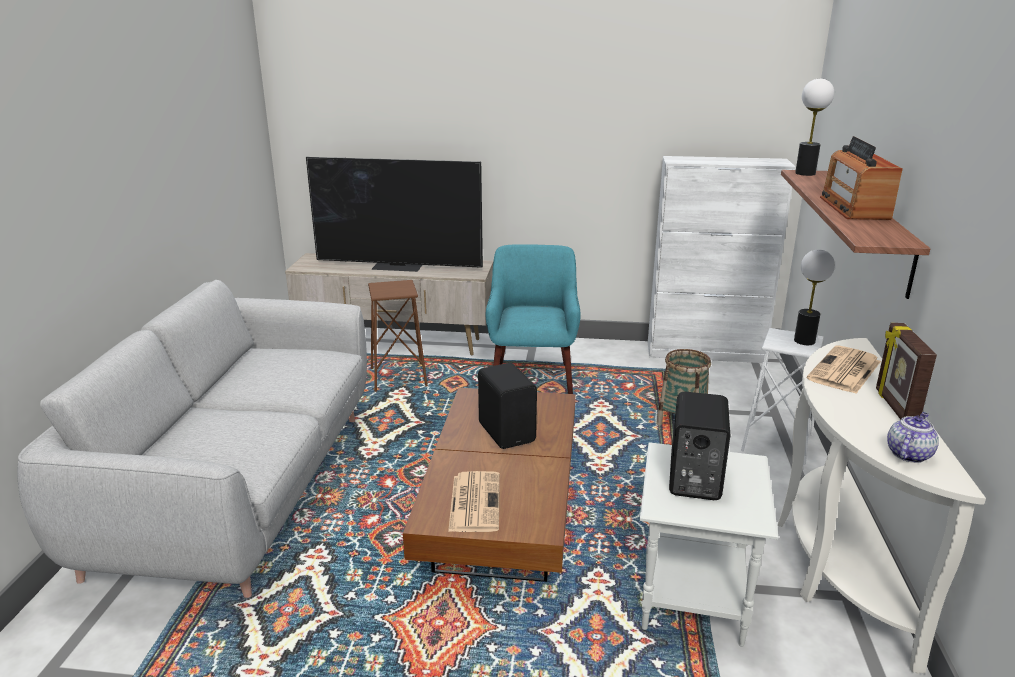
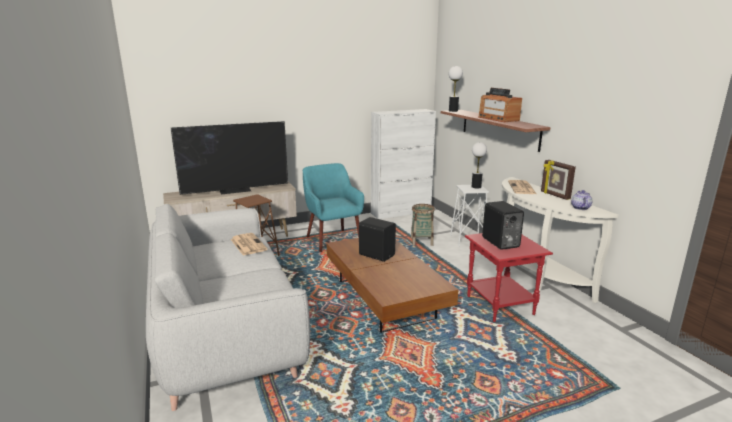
camera: 30 degrees left, 5 degrees down
(474, 501) = (399, 285): newspaper -> newspaper (247, 244)
(692, 601) = (500, 306): white side table -> red side table

